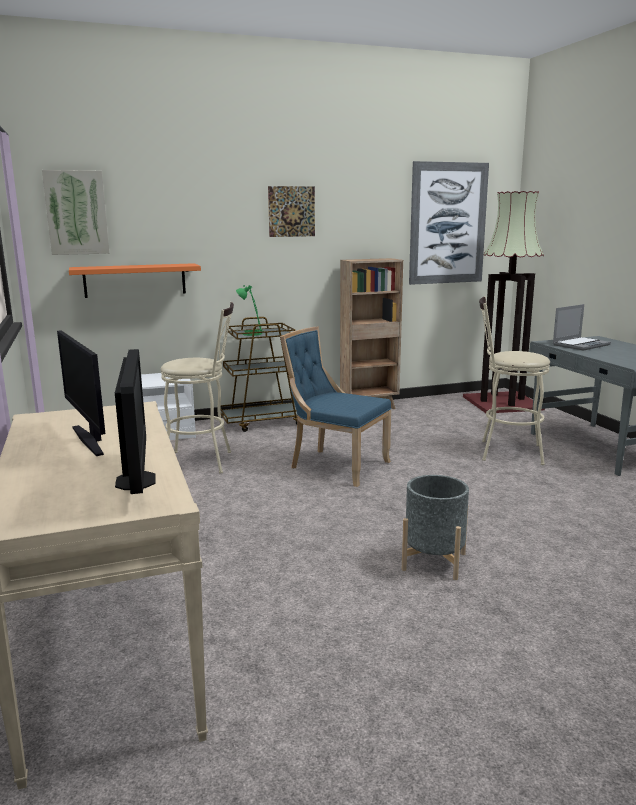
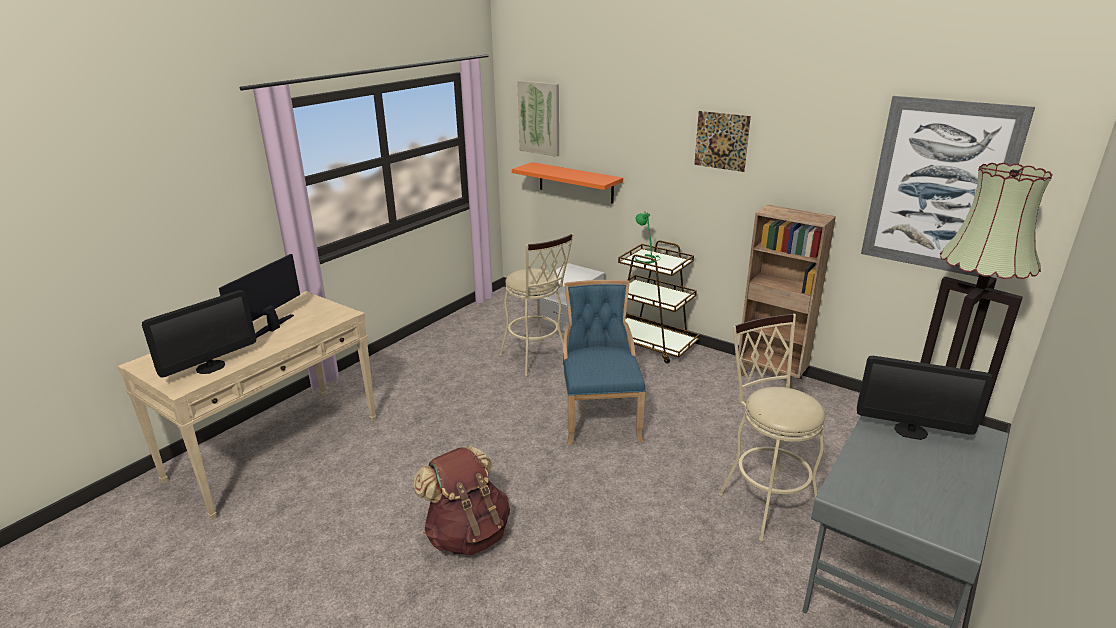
camera: 55 degrees right, 10 degrees up
(434, 561) = (467, 534): grey planter -> brown backpack
(580, 345) = (910, 431): laptop -> monitor

